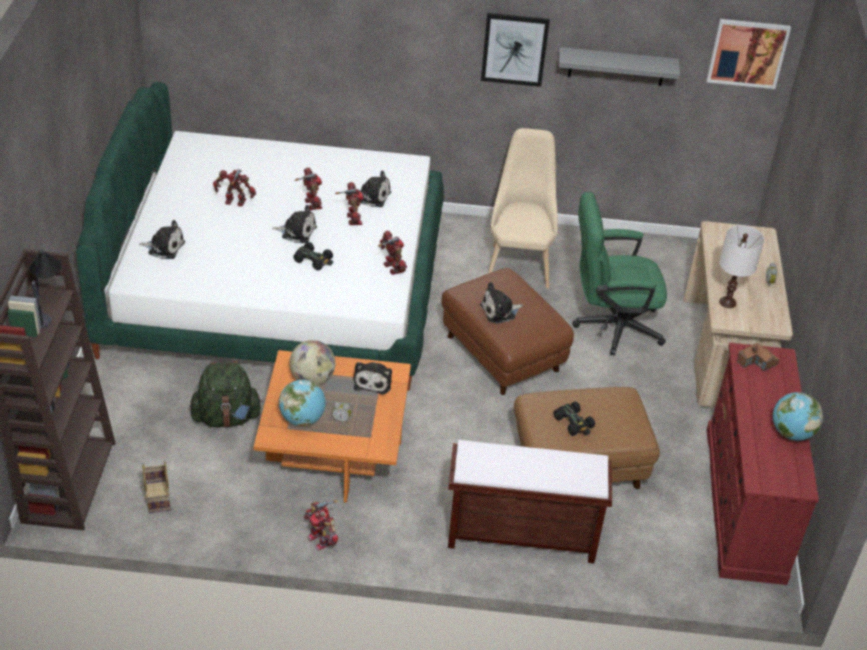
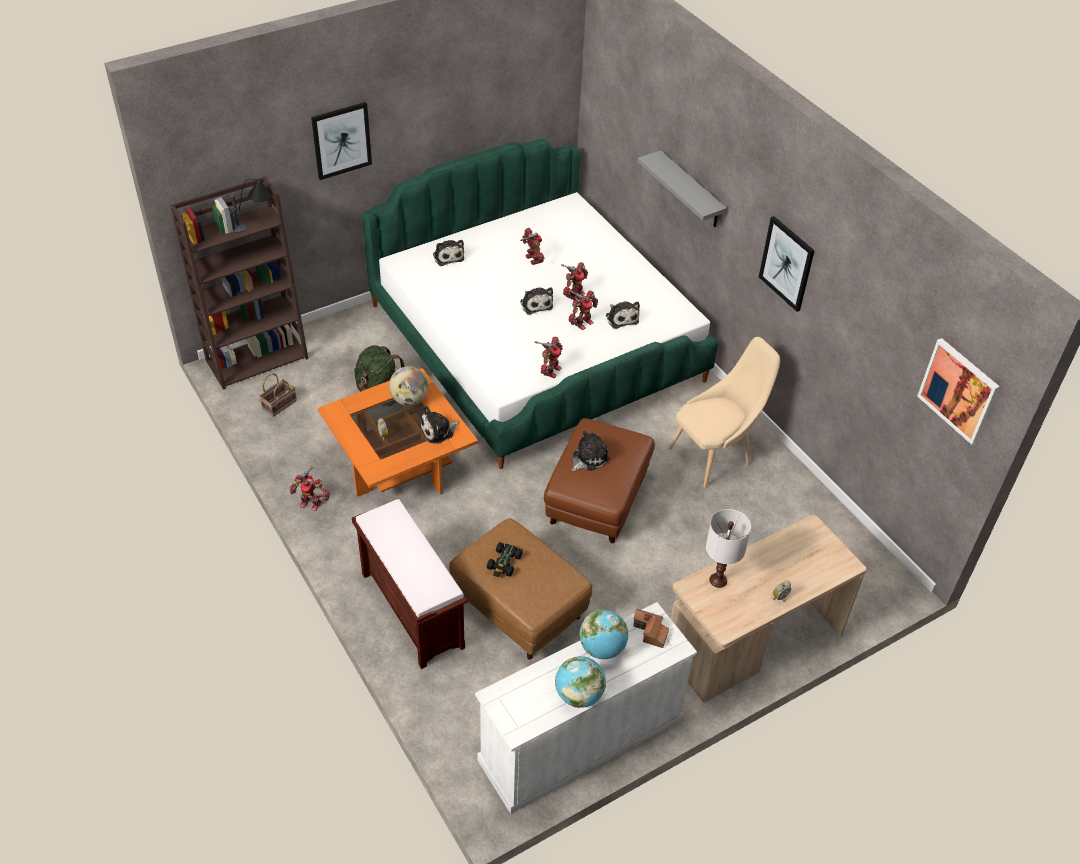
camera: 55 degrees right, 5 degrees up
(50, 170) = (341, 140): none -> picture
(302, 419) = (365, 416): globe -> globe (602, 648)
(314, 260) = (514, 328): black toy car -> none
(321, 539) = (311, 502): toy robot -> toy robot turned 90 degrees counterclockwise
(500, 311) = (588, 458): plush toy -> plush toy turned 105 degrees clockwise
(610, 326) = (702, 548): green office chair -> none
(616, 66) = (855, 331): grey shelf -> grey shelf (691, 190)
(745, 503) = (579, 741): red dresser -> white dresser

